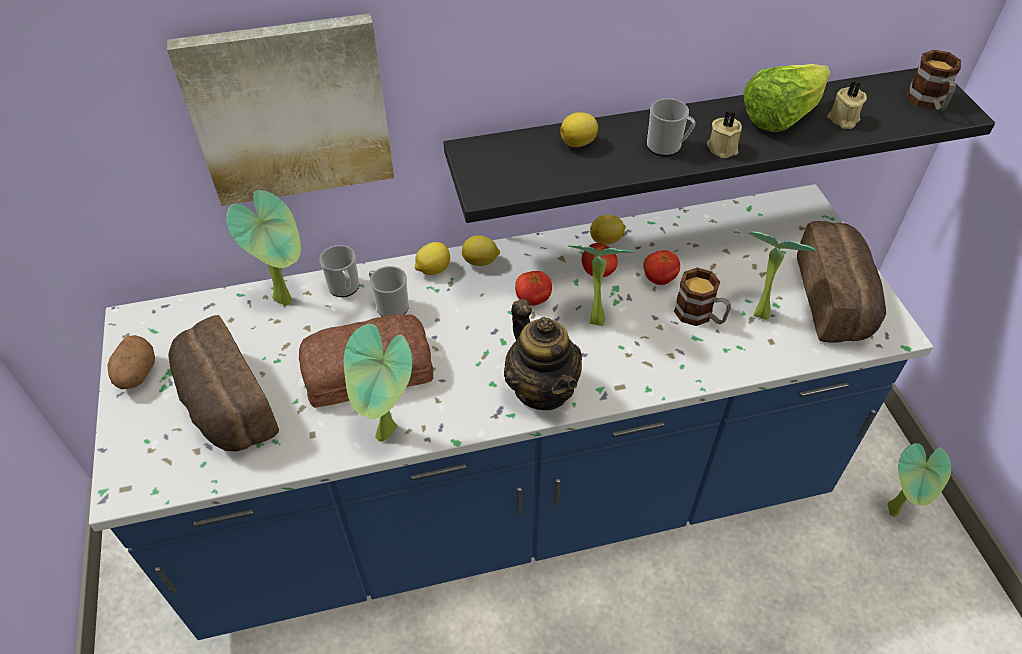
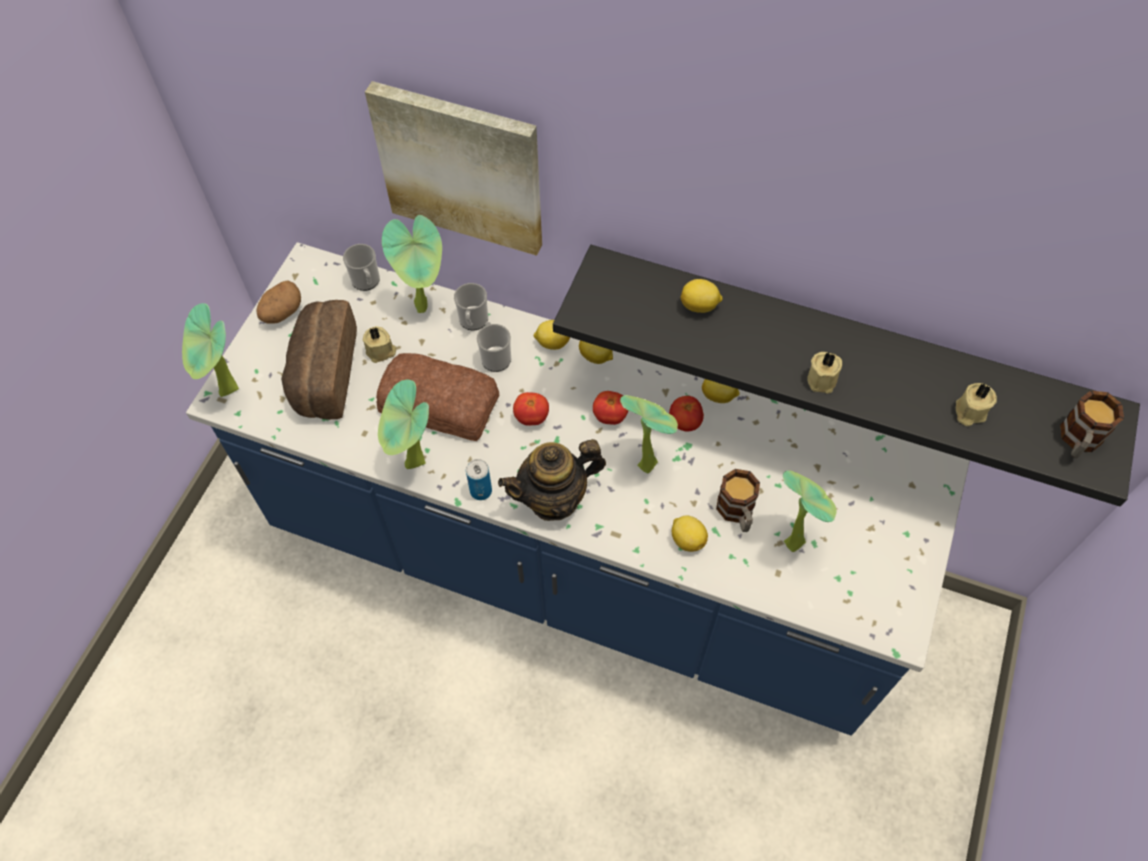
camera: 35 degrees right, 10 degrees up
(273, 356) = (381, 352): none -> beige candle
(470, 420) = (481, 491): none -> can
(542, 389) = (554, 498): teapot -> teapot turned 60 degrees clockwise
(659, 279) = (732, 459): tomato -> tomato (531, 417)
(667, 147) = (773, 352): mug -> mug (367, 282)
(680, 357) = (687, 539): none -> lemon
(780, 117) = (909, 376): lettuce -> none
(836, 300) = (874, 572): bread -> none
(896, 511) = (913, 794): potted plant -> potted plant (228, 393)

